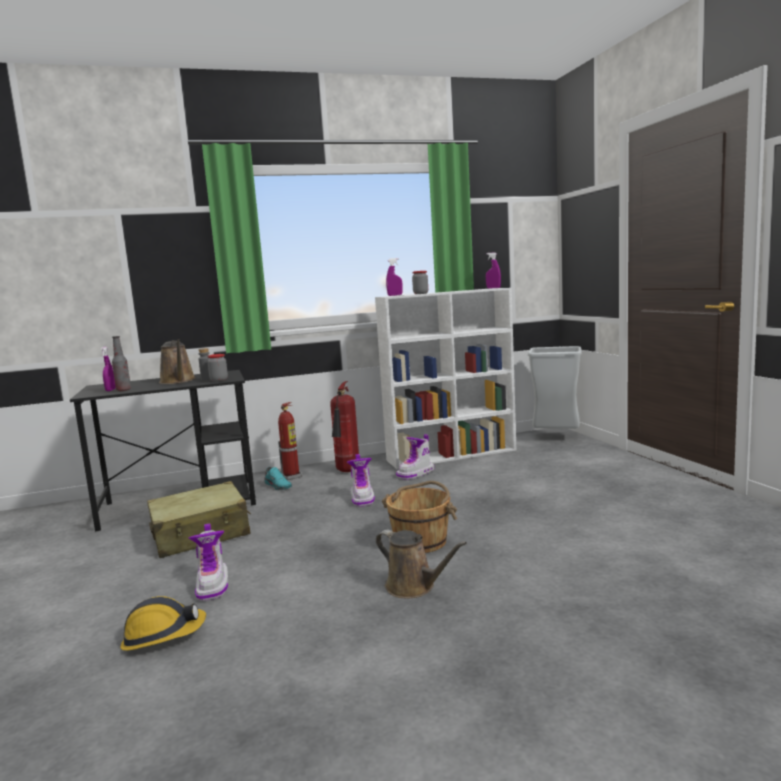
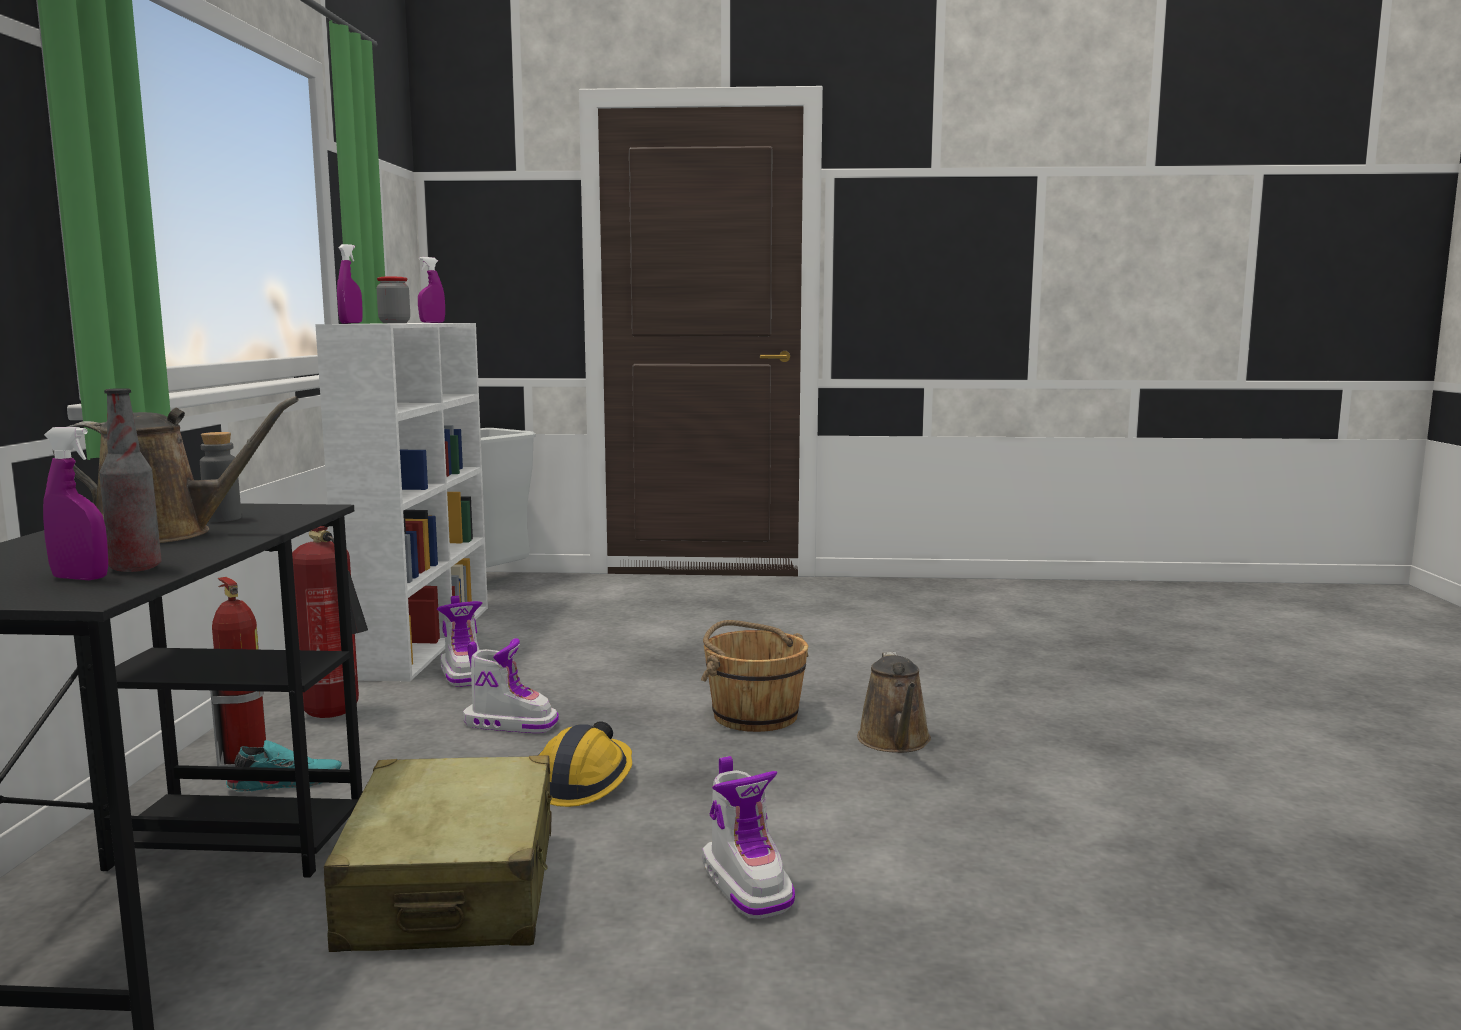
camera: 70 degrees left, 0 degrees up
(163, 636) = (918, 941): hard hat -> hard hat (582, 781)
(213, 585) = (747, 885): boot -> boot turned 60 degrees clockwise
(219, 380) = (289, 514): jar -> none
(414, 587) = (895, 742): brown watering can -> brown watering can turned 120 degrees clockwise

